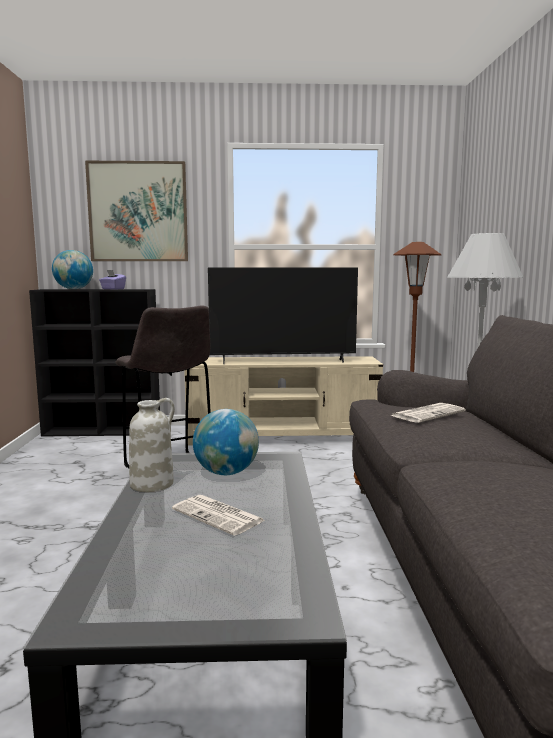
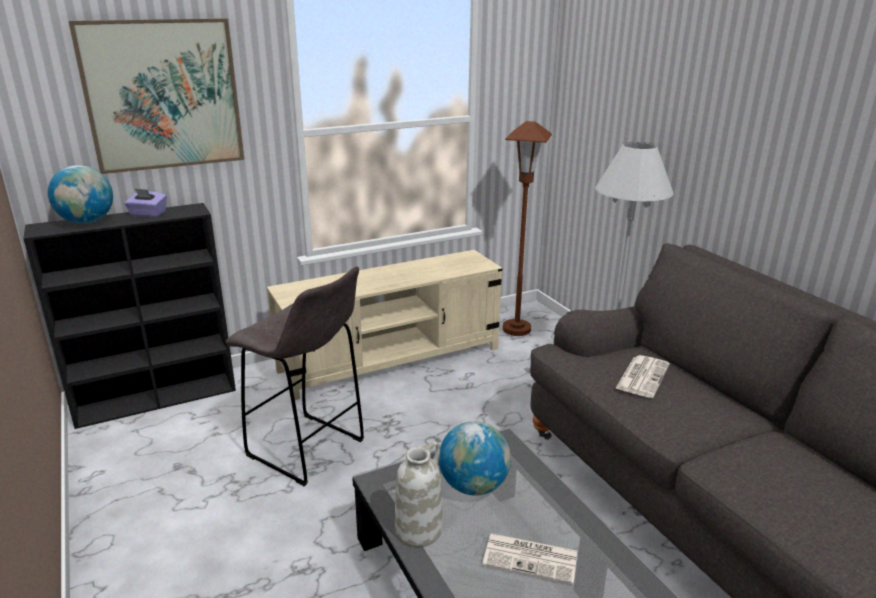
camera: 25 degrees left, 15 degrees up
(283, 361) = (393, 280): television -> none

